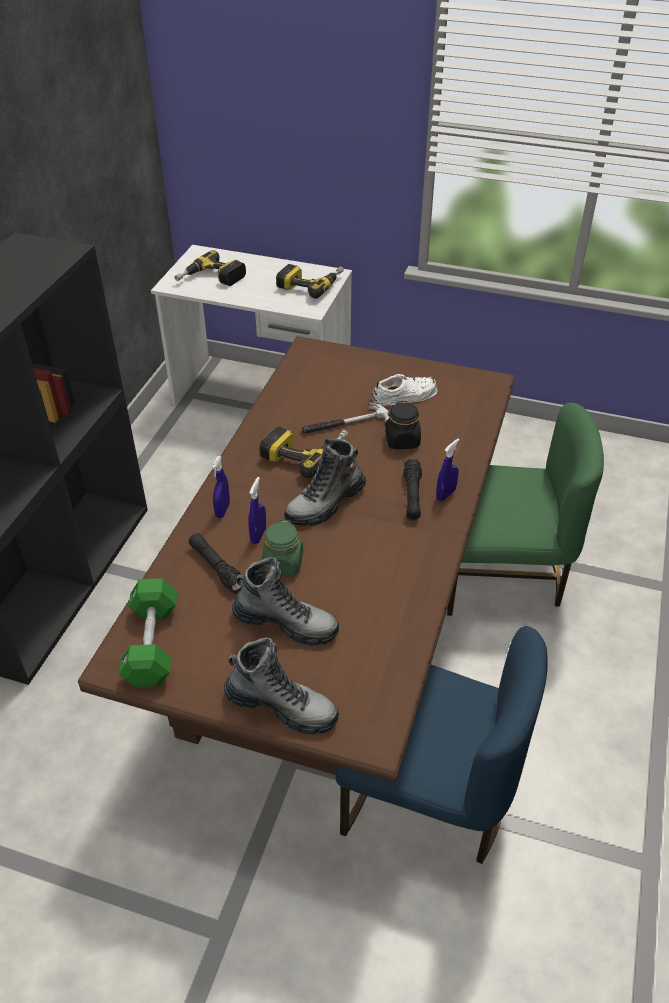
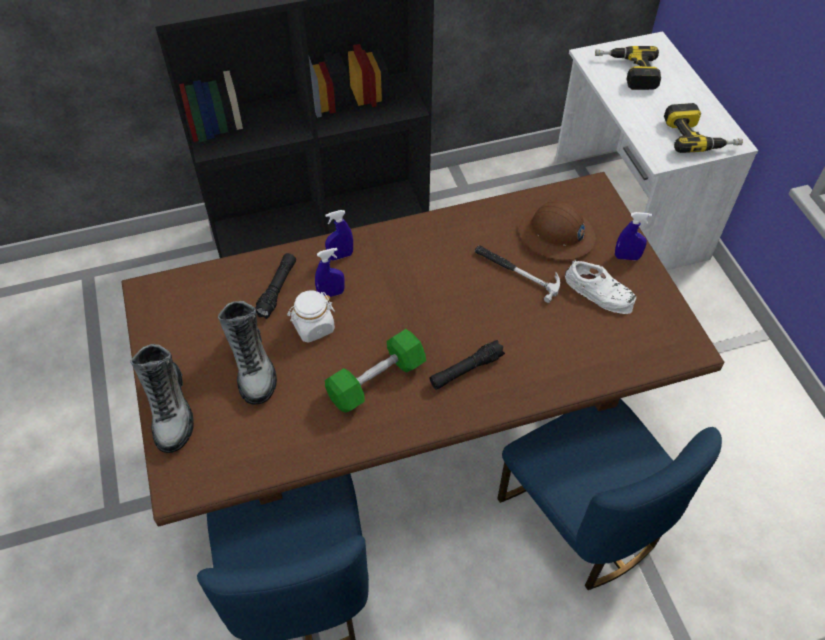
camera: 55 degrees right, 10 degrees up
(152, 644) = (178, 299): green dumbbell -> green dumbbell (376, 380)
(283, 563) = (313, 327): green jar -> white jar
(305, 453) = (453, 266): power drill -> none
(325, 503) = (403, 315): boot -> none
(331, 387) = (556, 235): none -> brown hard hat
(402, 440) = (533, 324): black jar -> none
(445, 494) = (489, 394): blue spray bottle -> blue spray bottle (627, 257)
(501, 576) = (582, 518): green chair -> blue chair

